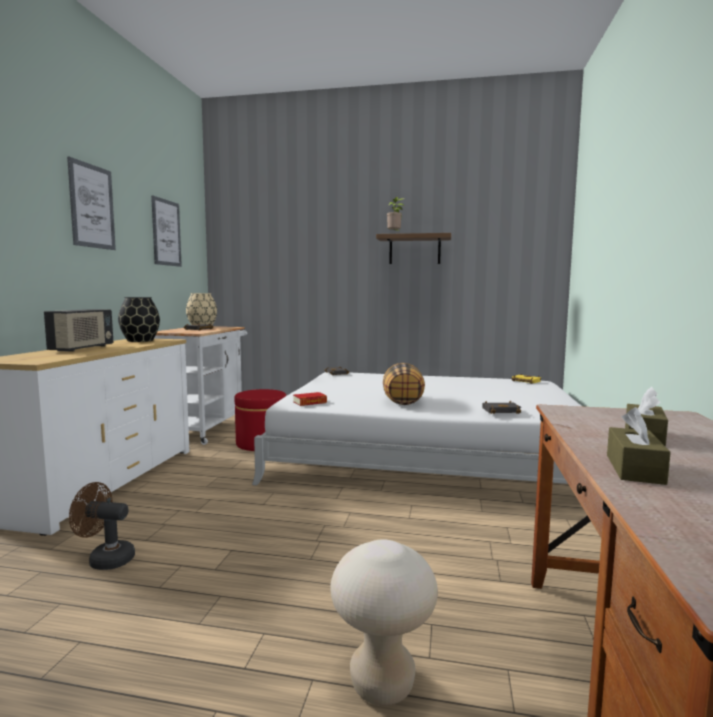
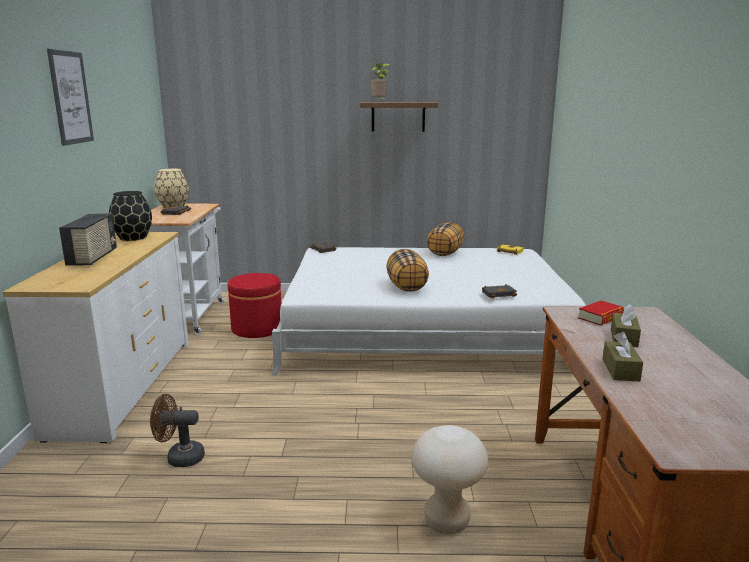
camera: 10 degrees left, 10 degrees up
(166, 232) = (129, 106): picture -> none
(310, 402) = (320, 294): book -> book (600, 317)
(456, 380) = (445, 253): none -> pillow

